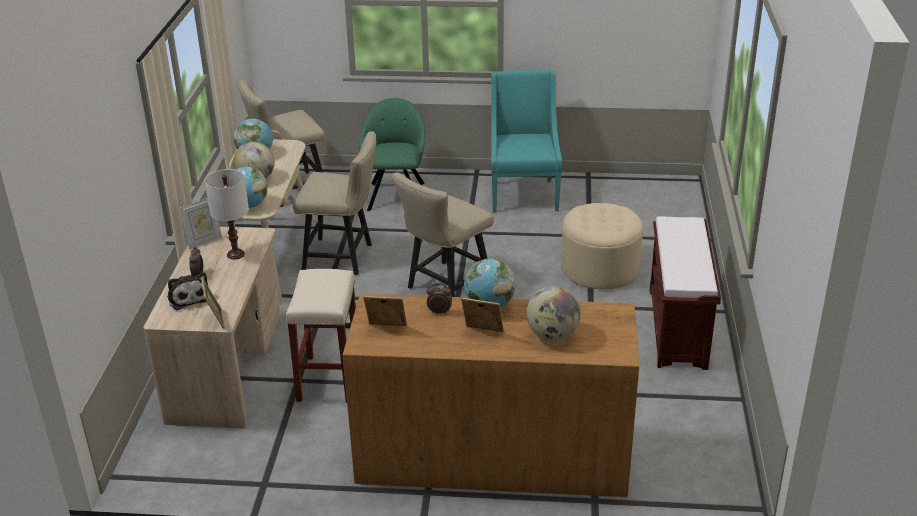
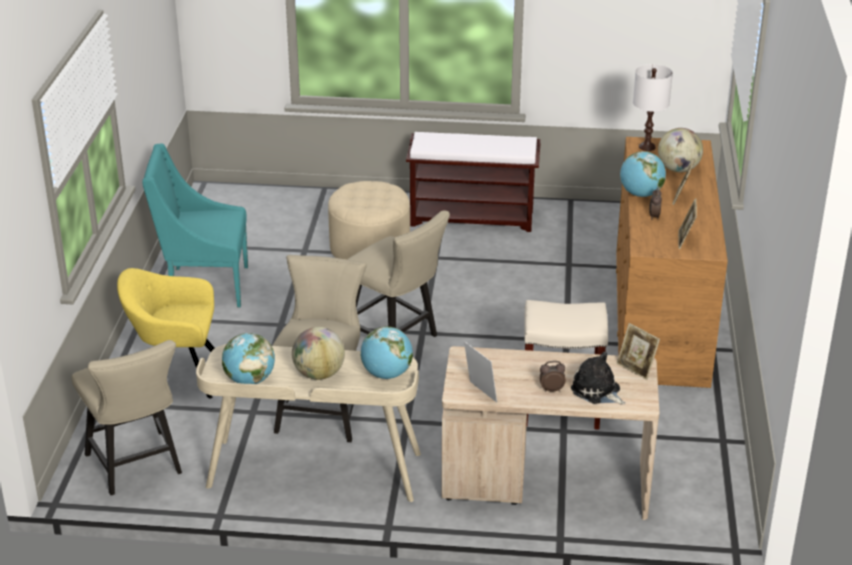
camera: 90 degrees left, 0 degrees up
(188, 297) = (597, 391): plush toy -> plush toy turned 105 degrees counterclockwise
(215, 319) = (636, 369): picture frame -> picture frame turned 120 degrees counterclockwise
(236, 254) = (507, 368): white table lamp -> white table lamp (646, 147)
(396, 194) = (176, 376): green armchair -> yellow armchair

